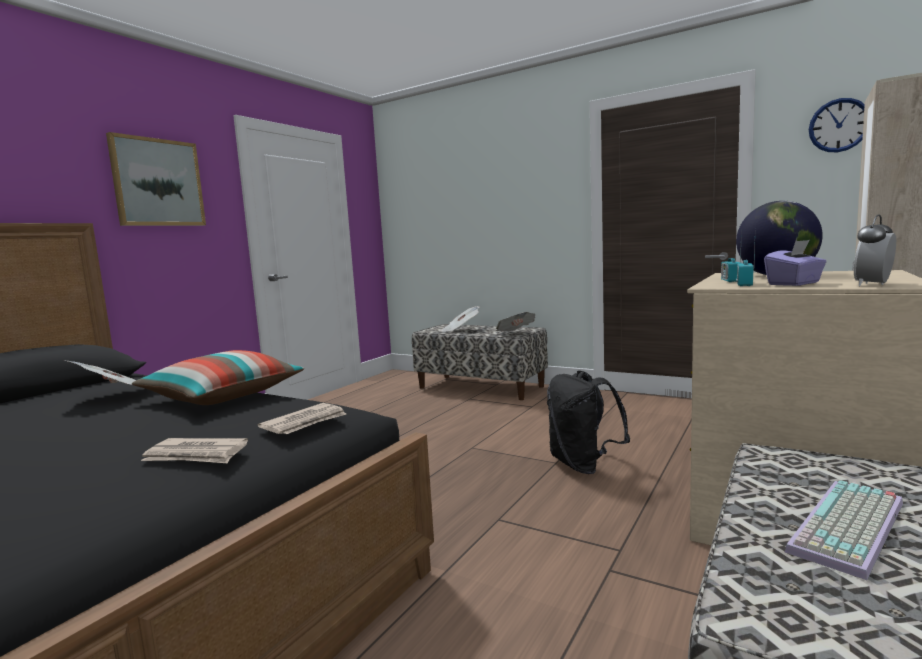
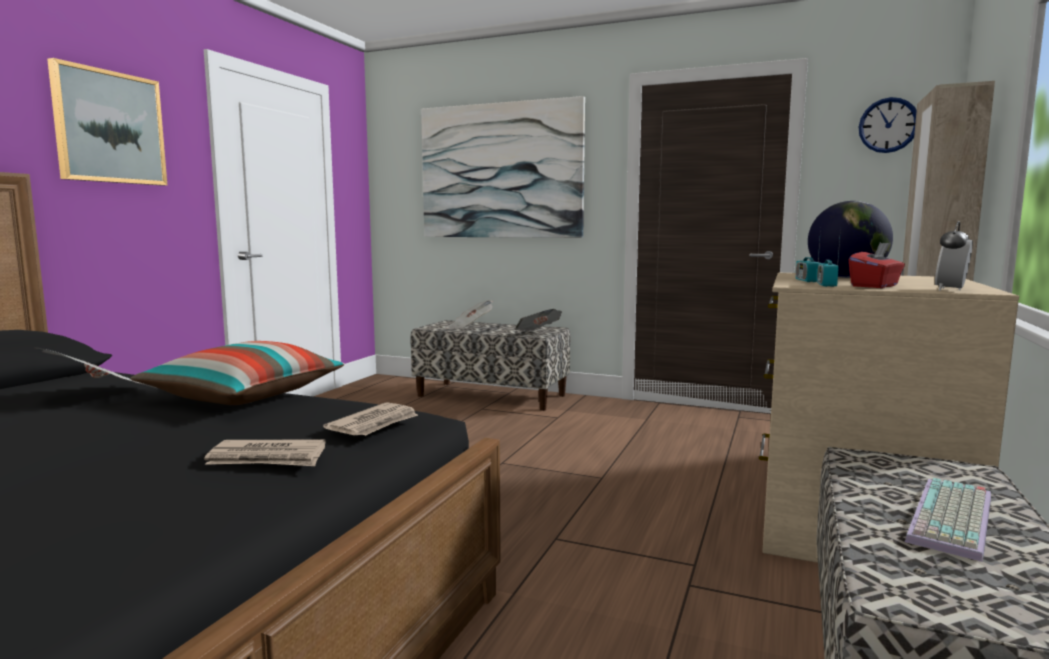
camera: 10 degrees left, 0 degrees up
(483, 195) = (500, 171): none -> picture
(583, 465) = (632, 480): black backpack -> none
(794, 284) = (875, 286): purple tissue box -> red tissue box

